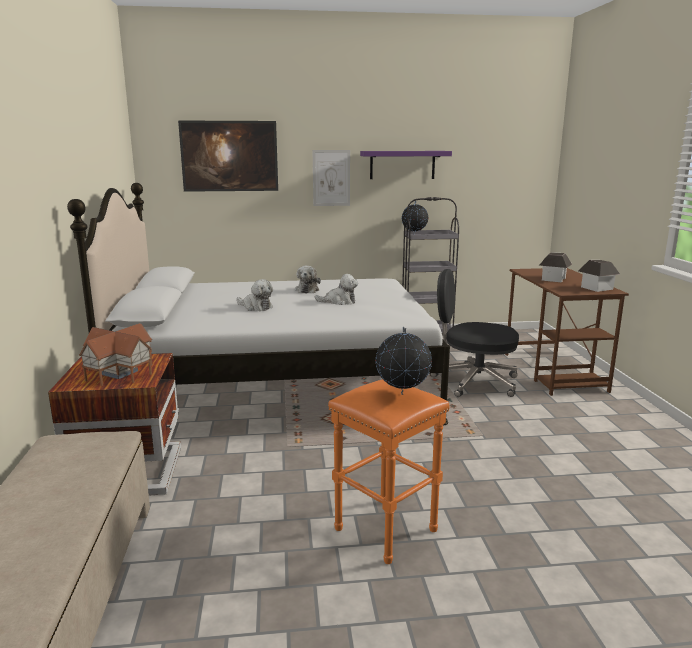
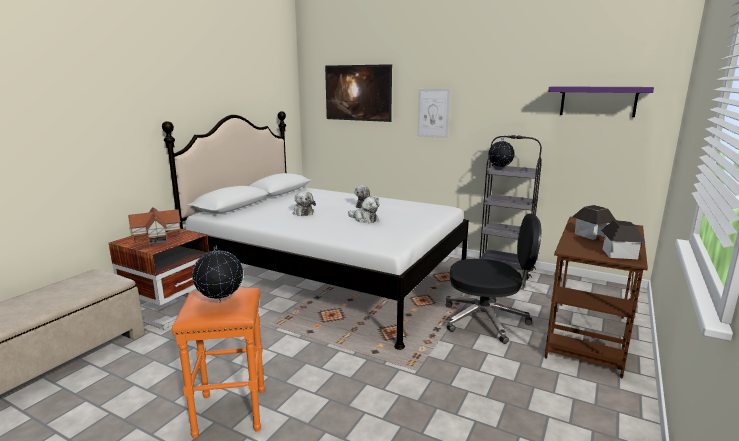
camera: 35 degrees right, 0 degrees up
(402, 165) = (497, 103): purple shelf -> purple shelf (598, 101)
(474, 382) = (486, 320): black office chair -> black office chair turned 135 degrees clockwise

